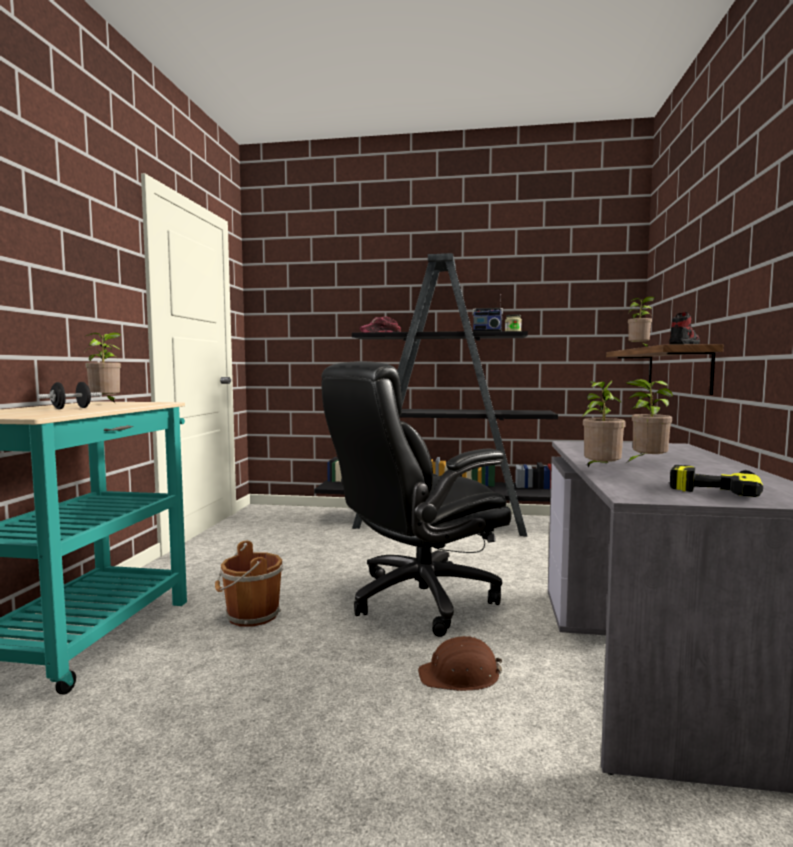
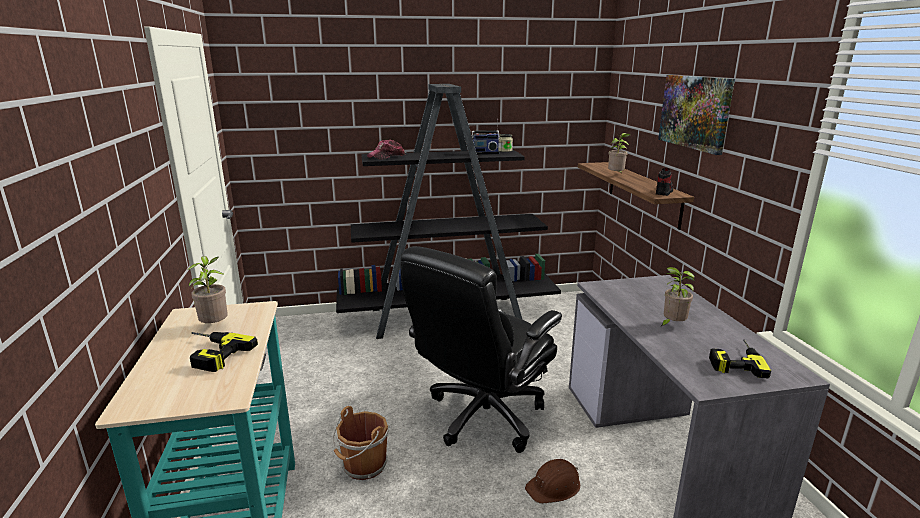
camera: 20 degrees left, 15 degrees up
(71, 408) = (210, 354): black dumbbell -> power drill
(600, 471) = (655, 346): potted plant -> none
(719, 241) = (695, 112): none -> picture

